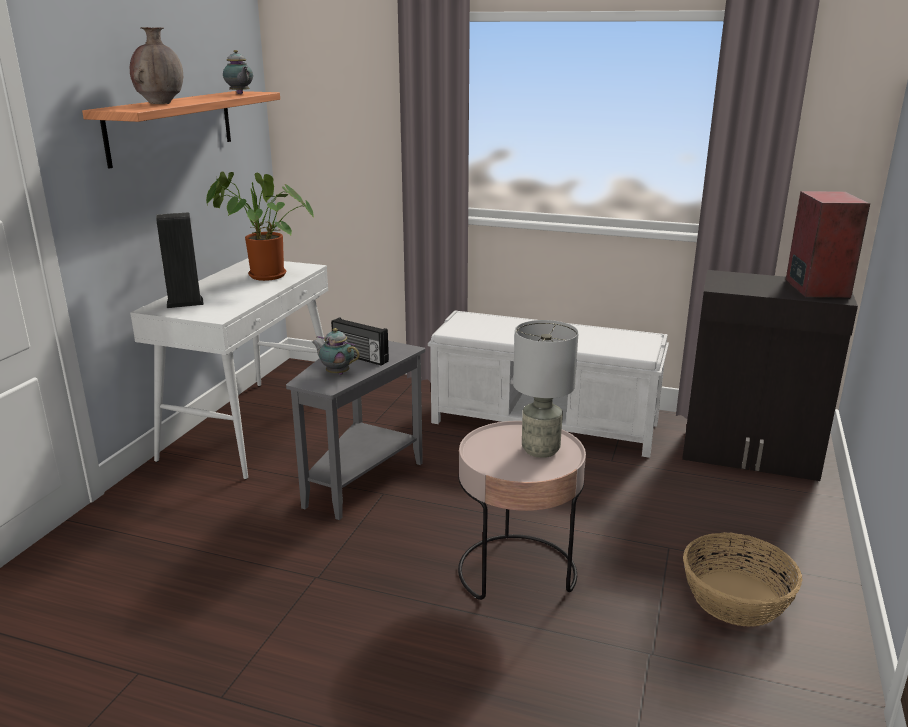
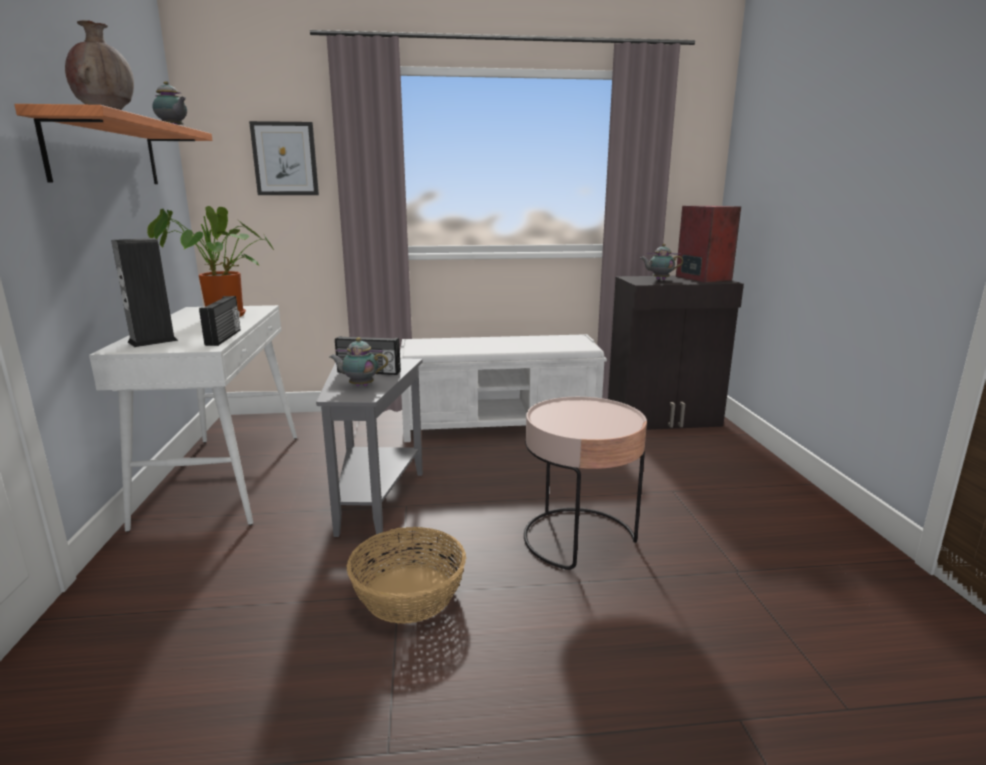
camera: 25 degrees left, 5 degrees down
(240, 306) = (225, 337): none -> radio
(357, 110) = (285, 159): none -> picture
(540, 450) = (599, 415): grey table lamp -> none
(735, 598) = (750, 514): basket -> basket (408, 594)
(752, 283) = (659, 279): none -> teapot

